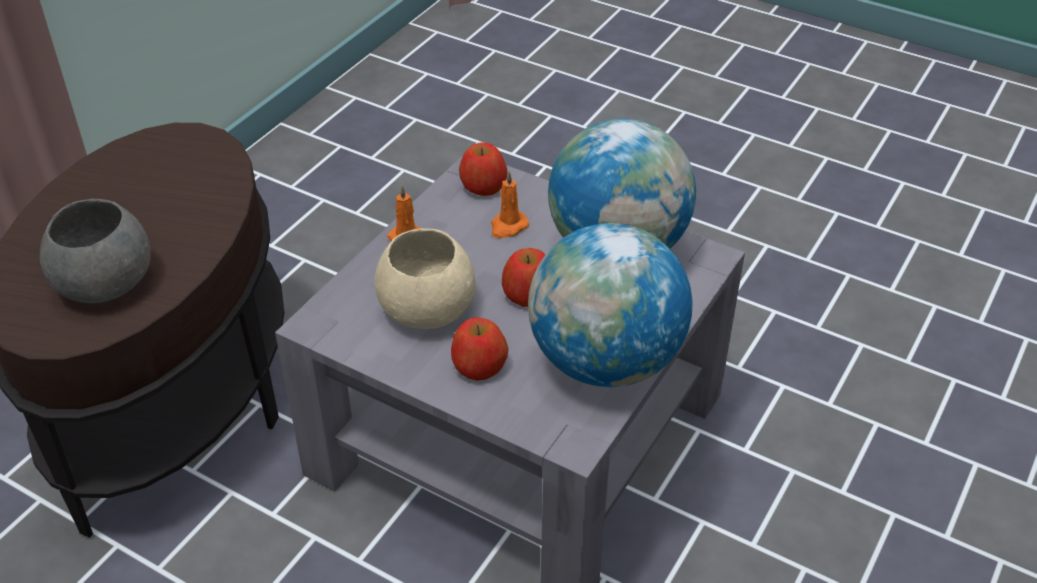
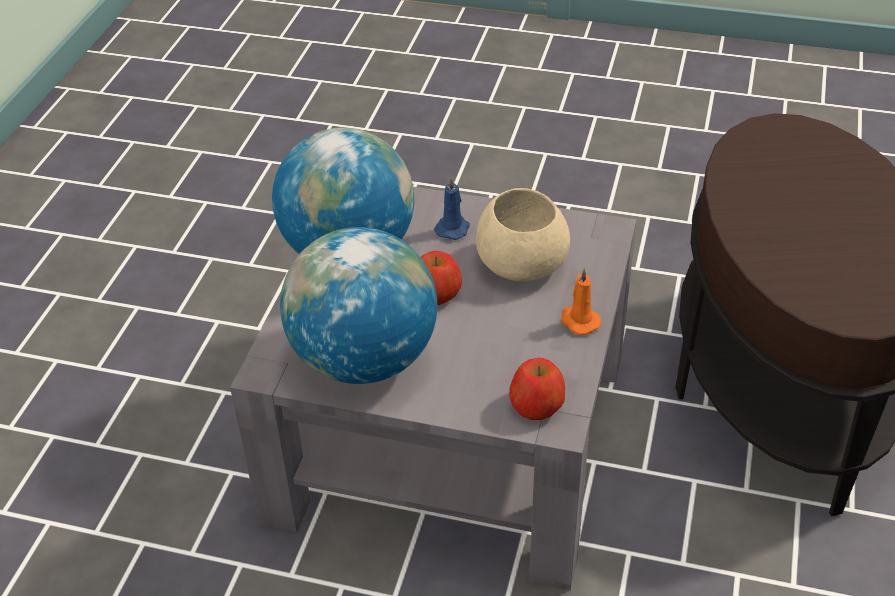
camera: 165 degrees right, 0 degrees up
(104, 283) = (780, 166): grey bowl -> none
(479, 365) = (453, 228): apple -> blue candle
(508, 227) = (485, 359): orange candle -> none

